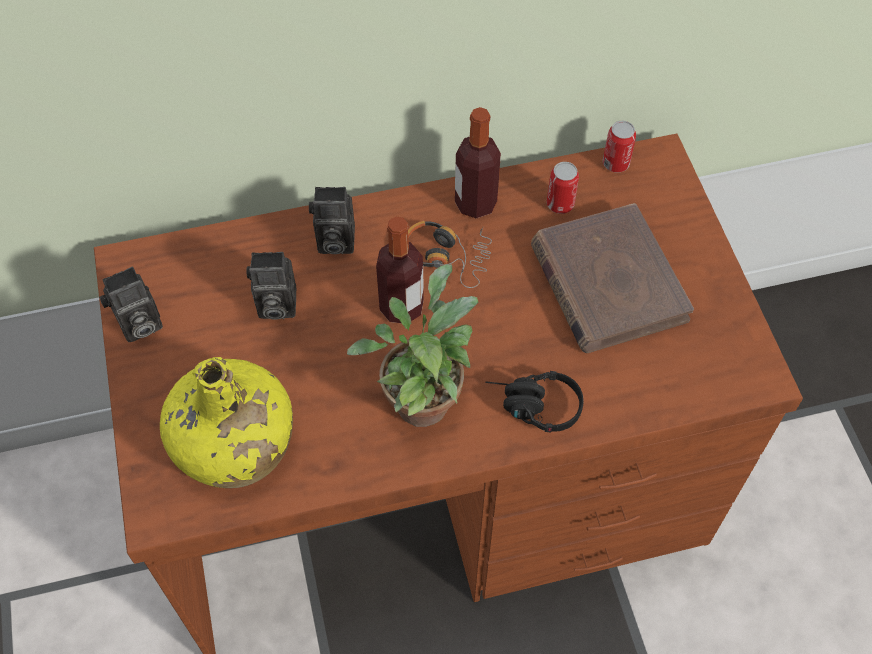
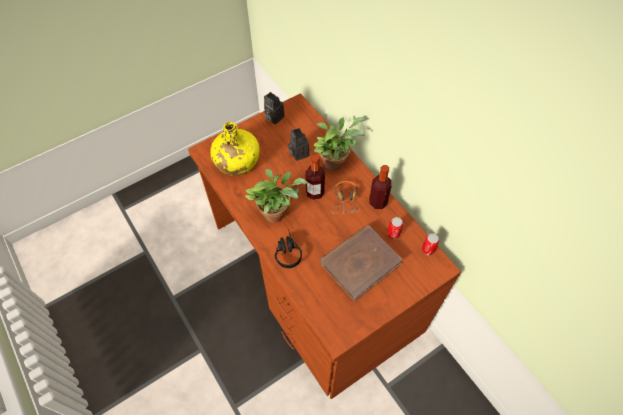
camera: 70 degrees right, 0 degrees up
(333, 242) = (335, 161): camera -> potted plant

